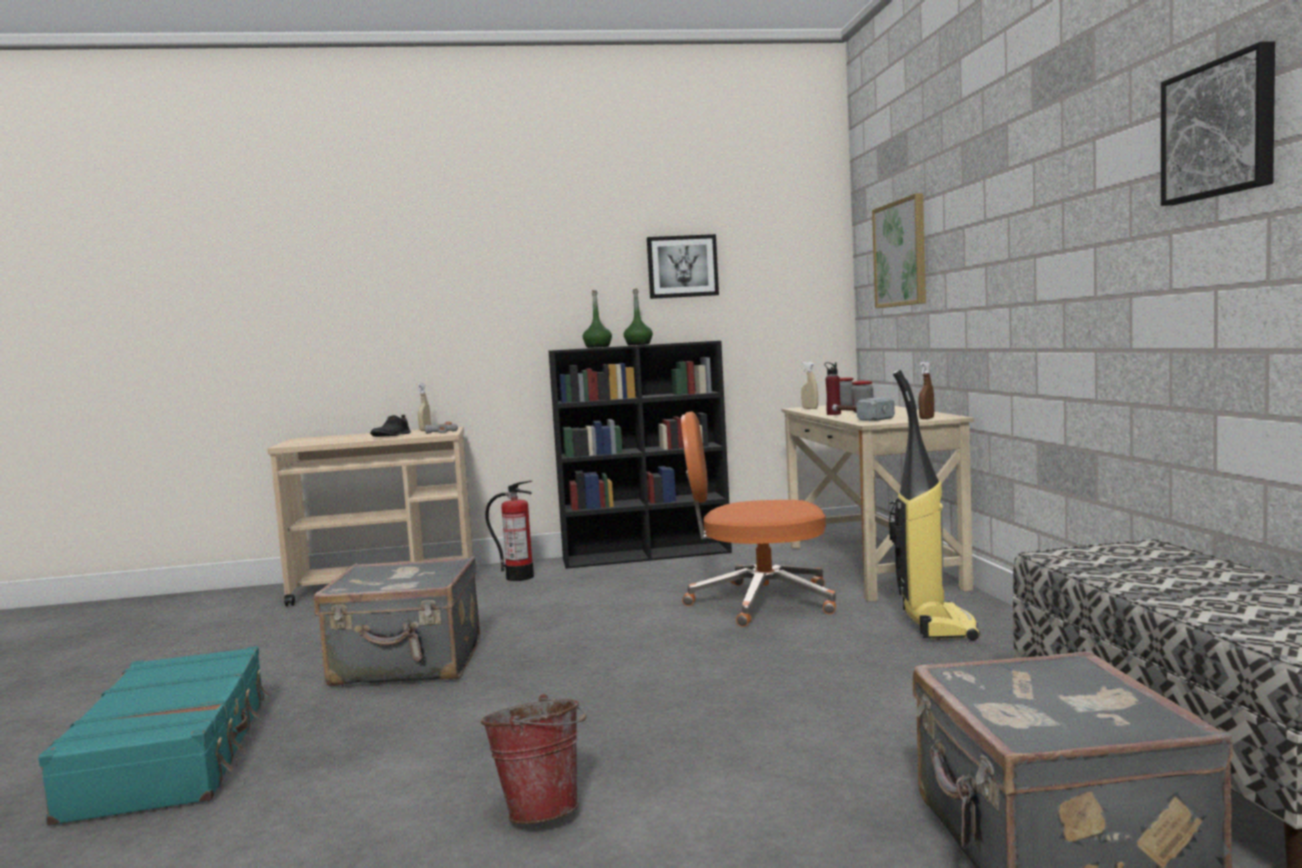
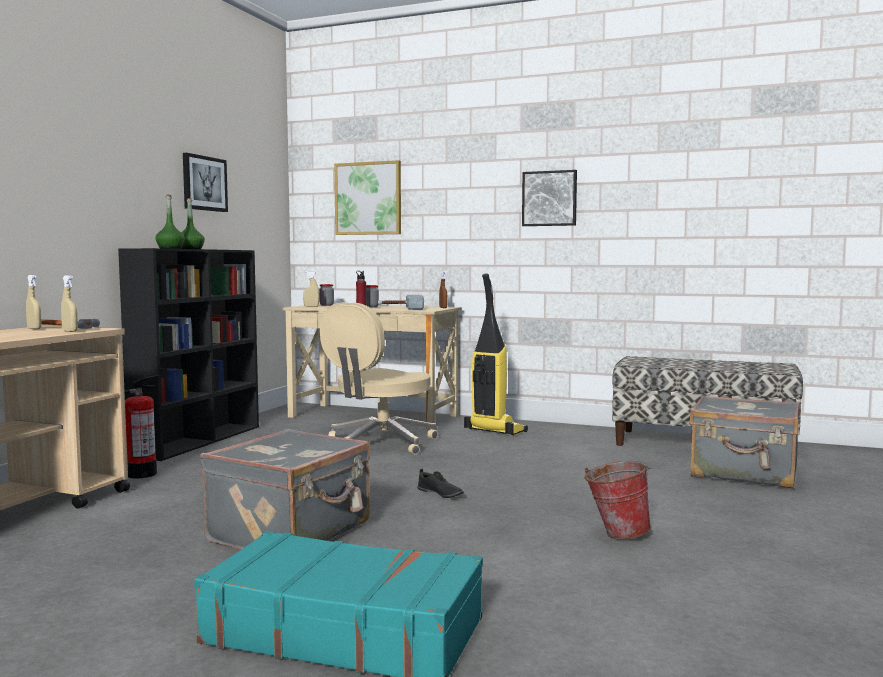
camera: 60 degrees left, 0 degrees up
(391, 436) = (35, 333): black shoe -> black shoe (440, 494)
(413, 435) = (70, 331): none -> beige spray bottle
(758, 602) = (380, 443): orange office chair -> beige office chair
(1220, 129) = (663, 168): picture -> picture (549, 198)

